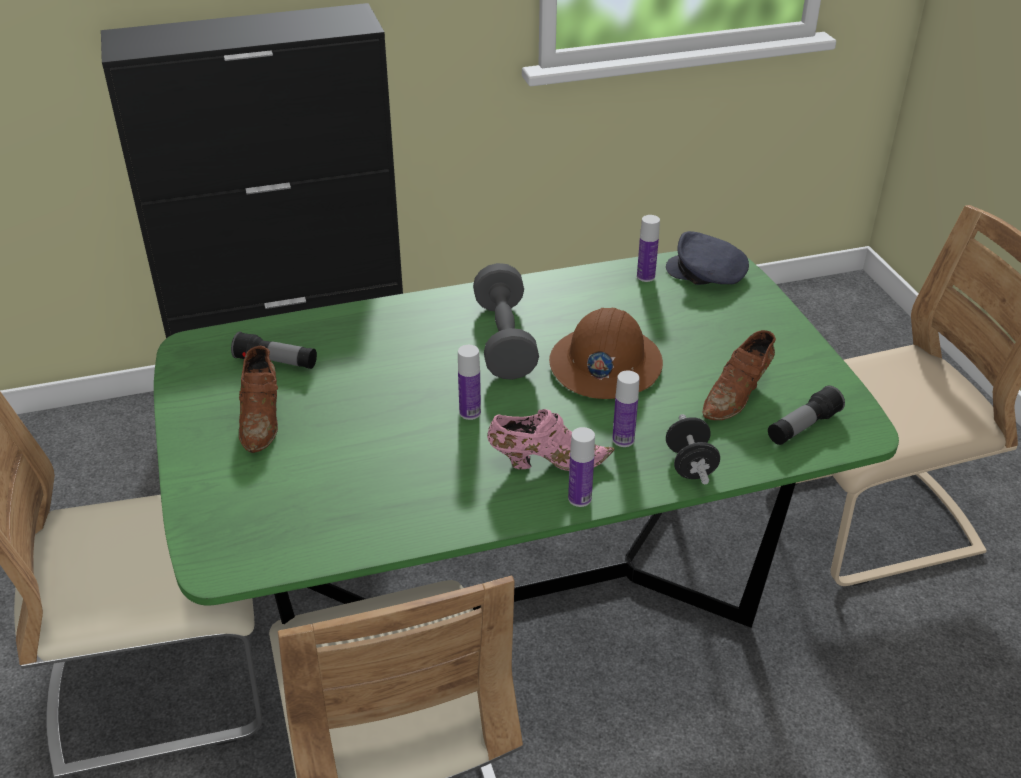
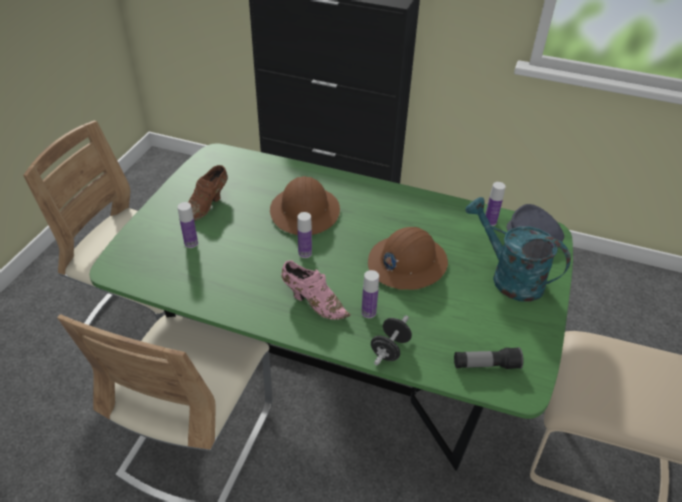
camera: 35 degrees right, 5 degrees up
(276, 362) = (243, 179): flashlight -> none
(412, 364) = (305, 211): none -> brown hard hat
(504, 340) = (367, 222): grey dumbbell -> none
(579, 498) = (308, 333): bottle -> bottle (191, 243)
(728, 326) = (509, 277): none -> turquoise watering can
(738, 396) = (466, 323): brown shoe -> none

